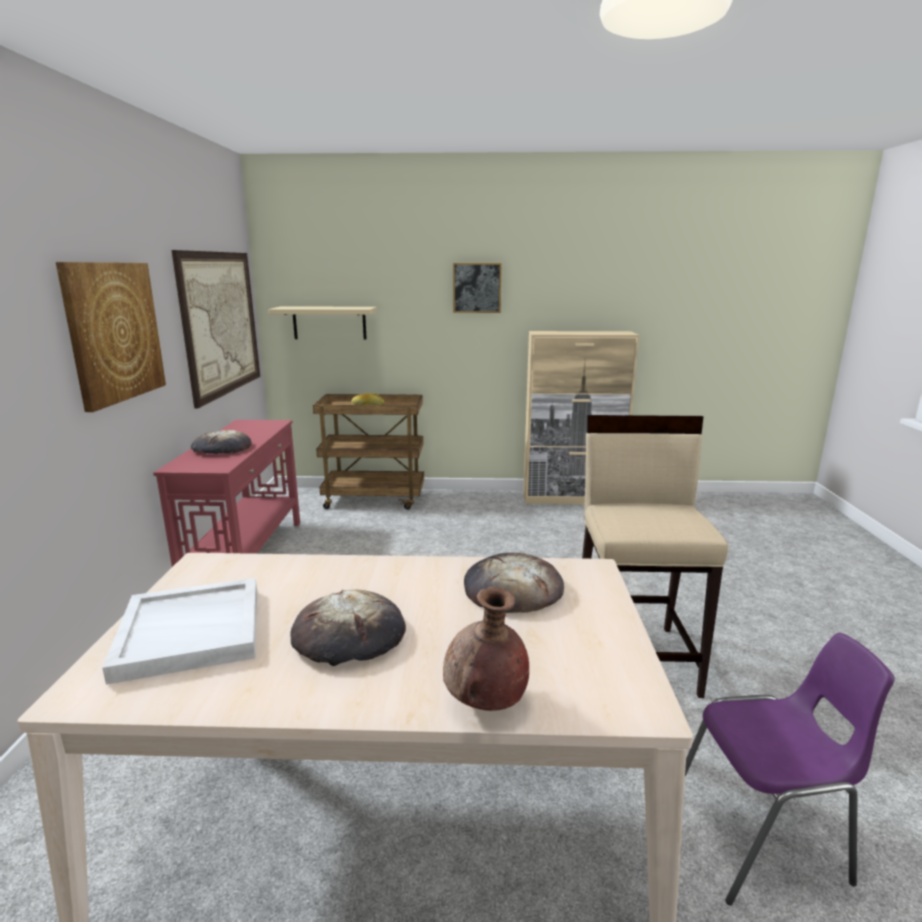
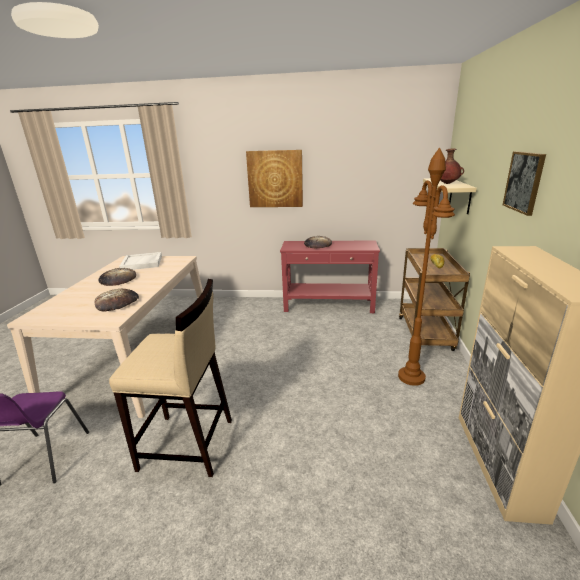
camera: 95 degrees right, 5 degrees up
(221, 323) = (380, 183): picture -> none
(464, 515) = (411, 377): none -> brown floor lamp
(485, 703) = (62, 297): brown vase -> brown vase (446, 184)

